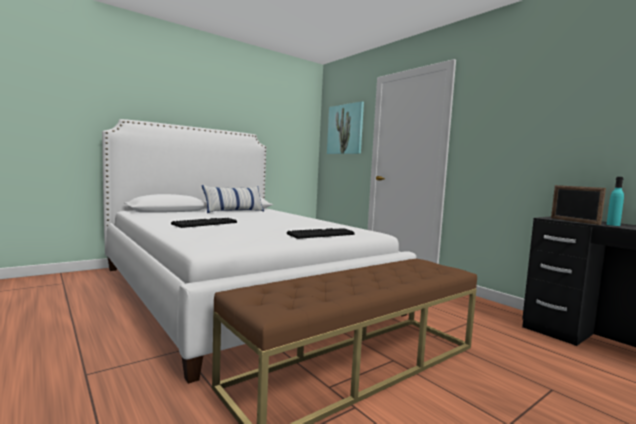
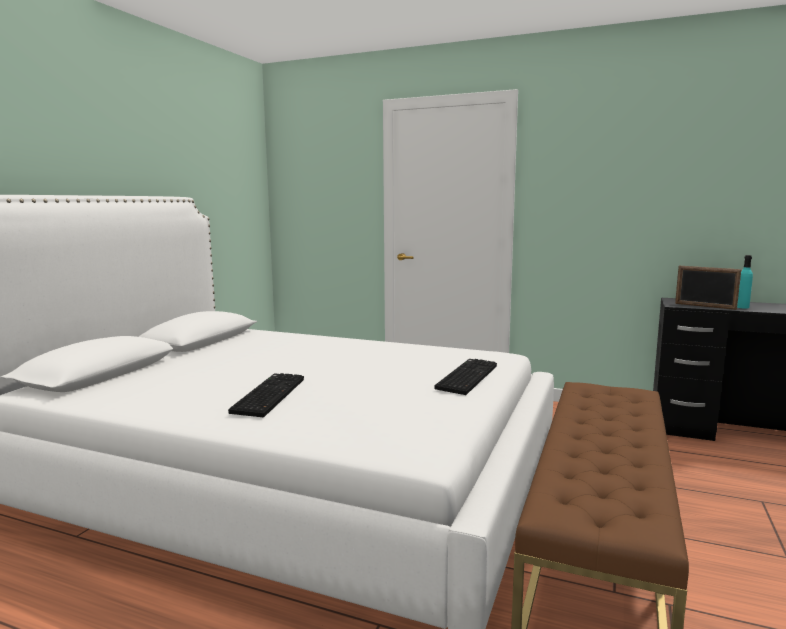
camera: 30 degrees left, 5 degrees up
(234, 211) = (215, 349): pillow -> none
(345, 129) = (325, 178): picture -> none

